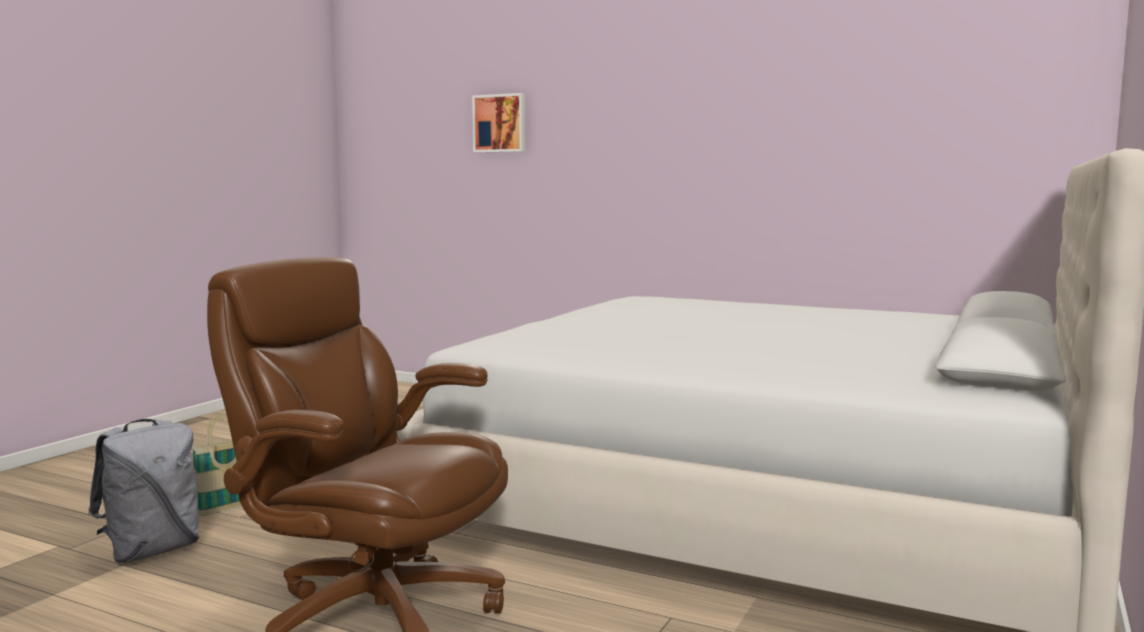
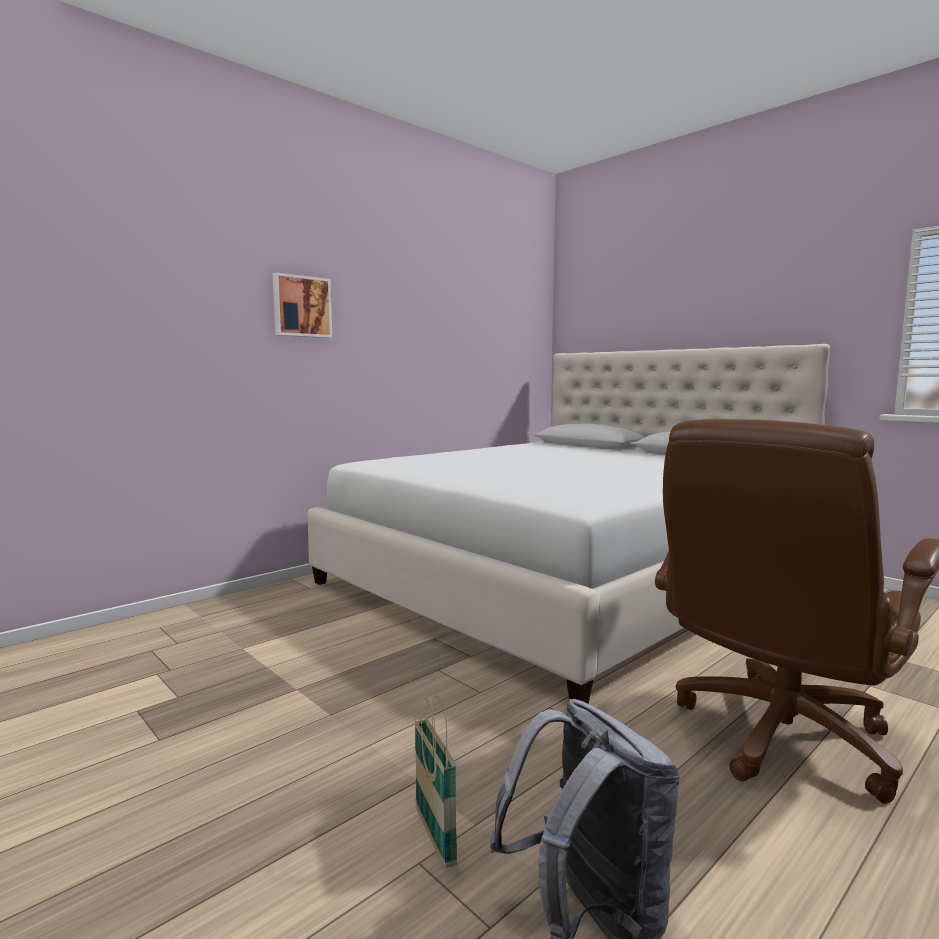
camera: 70 degrees left, 0 degrees up
(500, 123) = (129, 278): picture -> picture (301, 306)

